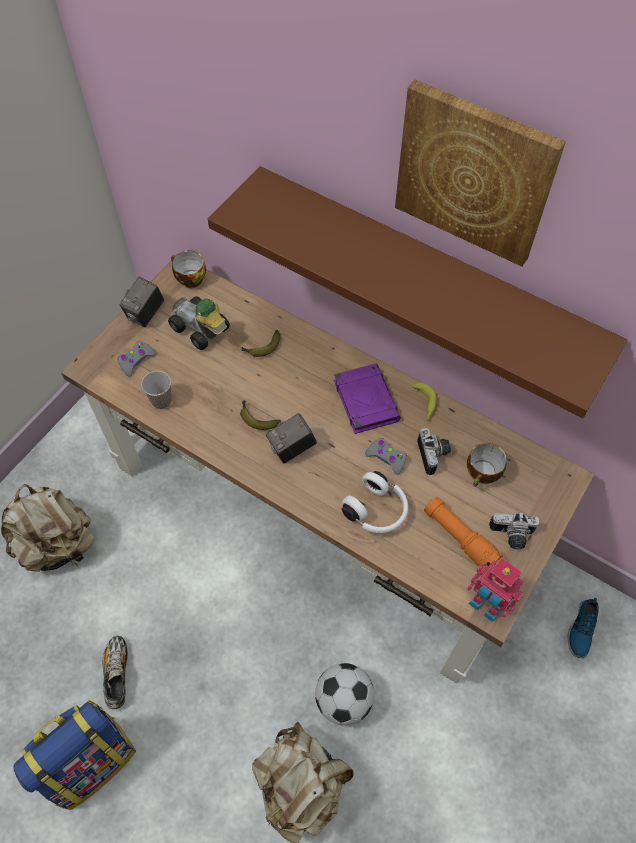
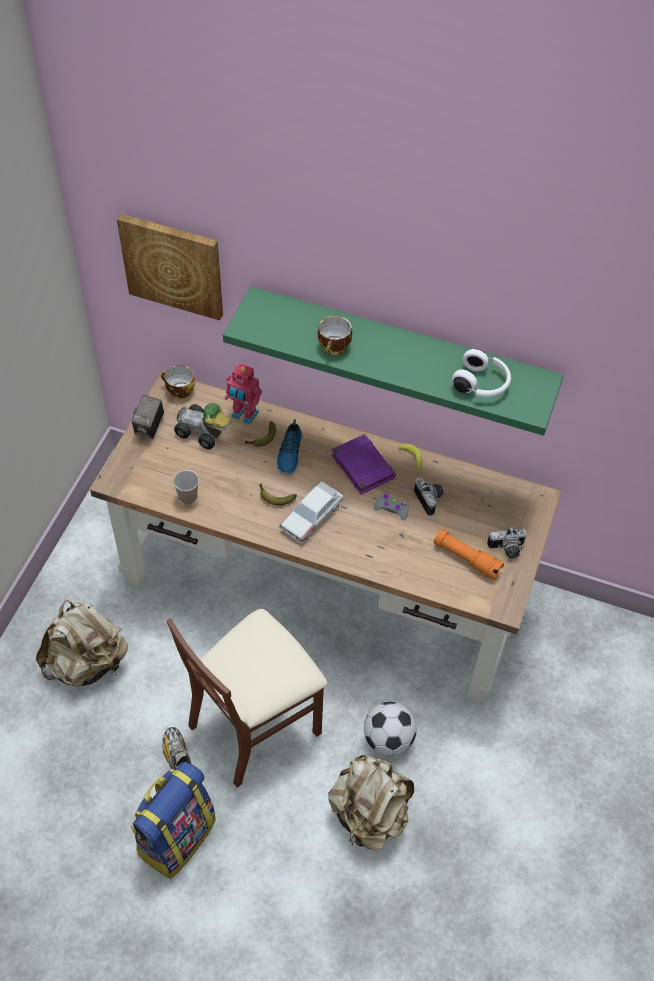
camera: 15 degrees left, 5 degrees down
(136, 360) = (154, 468): grey game controller -> none
(206, 651) = (254, 725): none -> brown chair
(292, 449) = (311, 516): camera -> toy car
(377, 511) = (395, 551): white headphones -> white headphones (481, 384)
(425, 272) = (401, 350): brown shelf -> green shelf
(474, 173) = (433, 272): picture -> picture (173, 265)
(483, 474) = (473, 507): cup -> cup (334, 347)
(486, 605) = (499, 604): toy robot -> toy robot (244, 415)
(581, 629) = (578, 639): shoe -> shoe (289, 454)

